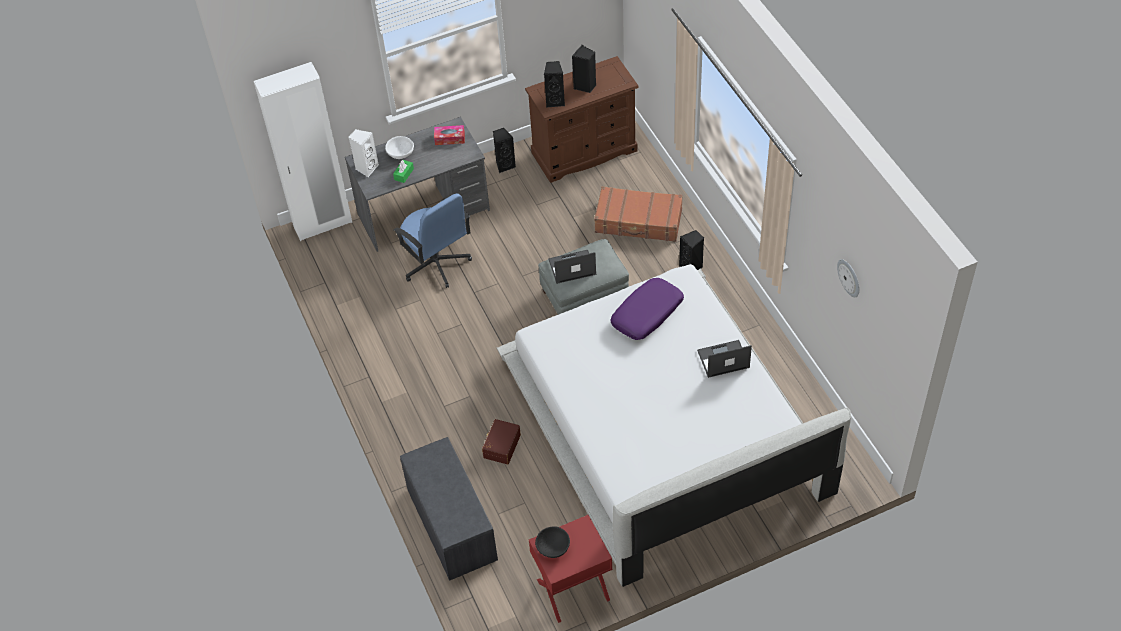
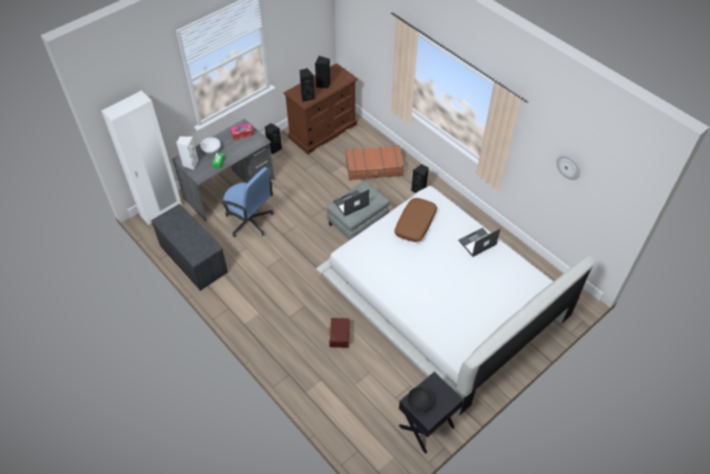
camera: 20 degrees left, 0 degrees up
(450, 524) = (323, 400): grey bench -> grey bench (192, 259)
(573, 590) = (427, 427): red nightstand -> black nightstand
(647, 314) = (415, 223): purple pillow -> brown pillow

